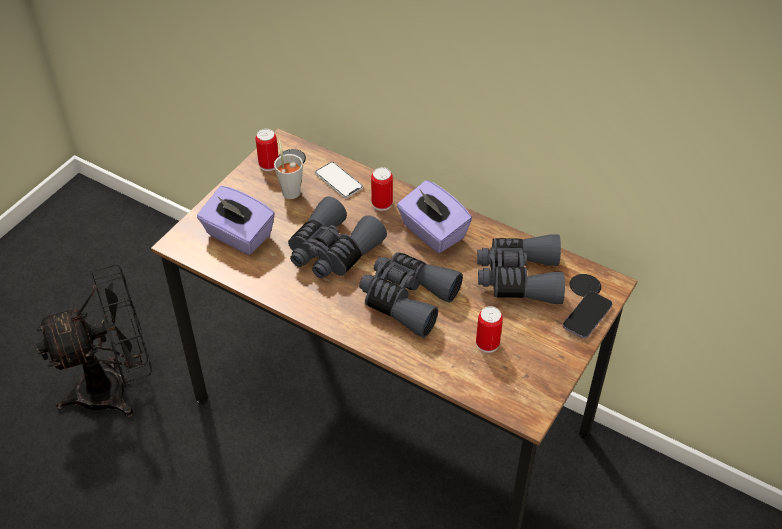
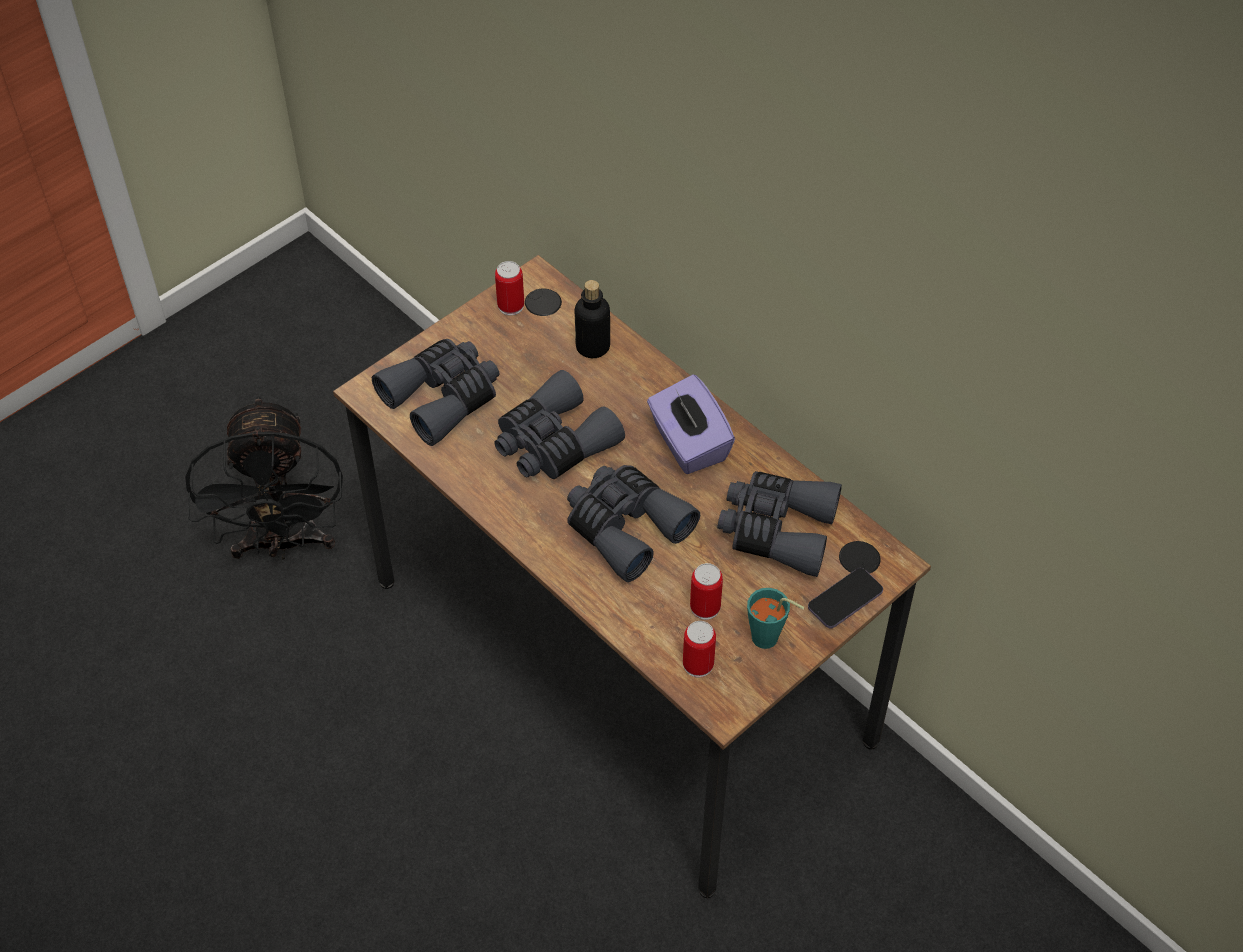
camera: 15 degrees right, 5 degrees up
(115, 388) = (283, 543): black fan -> black fan turned 90 degrees clockwise
(238, 236) = (443, 397): purple tissue box -> grey binoculars
(290, 190) = (527, 347): grey cup -> none
(338, 181) = (592, 346): phone -> bottle
(382, 203) = (637, 390): can -> can (698, 664)
(544, 357) = (770, 640): none -> turquoise cup

